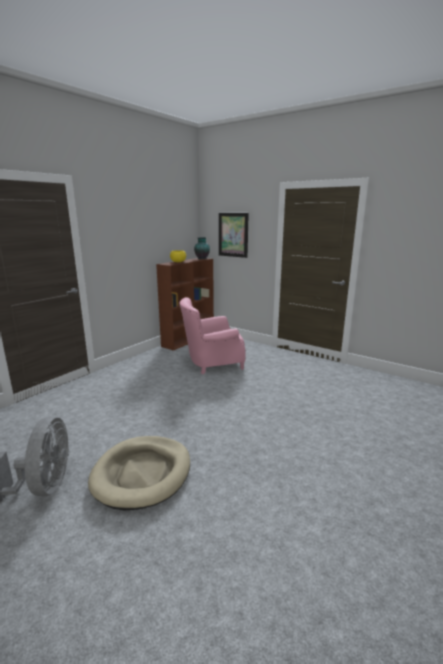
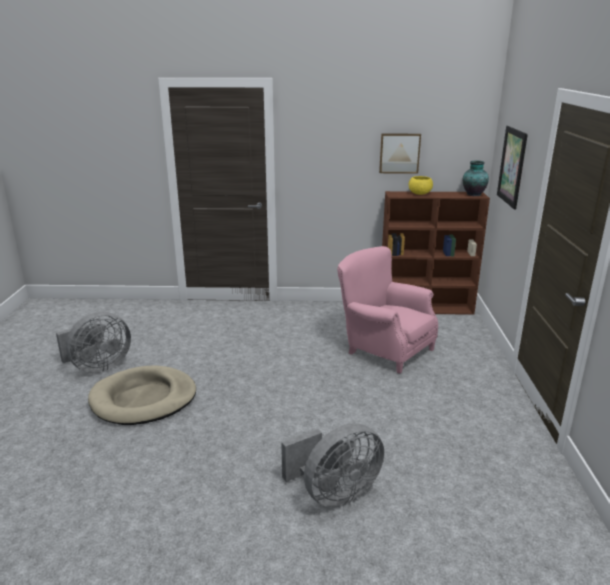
camera: 55 degrees right, 5 degrees up
(159, 236) = (399, 153): none -> picture
(336, 428) = (334, 493): none -> grey fan

